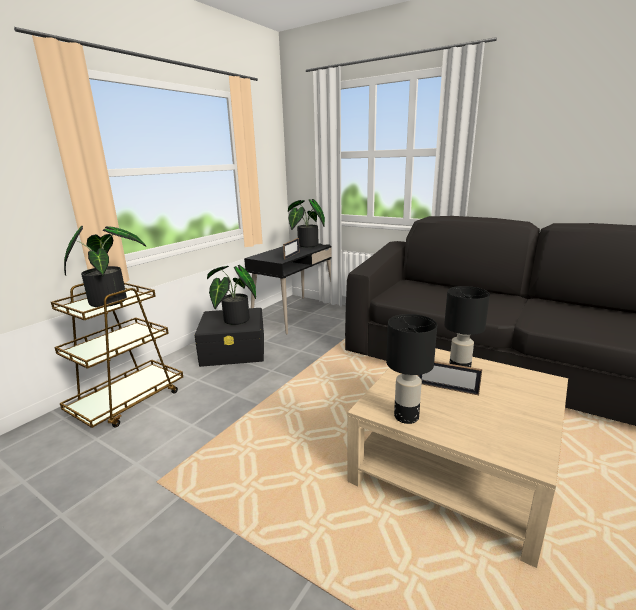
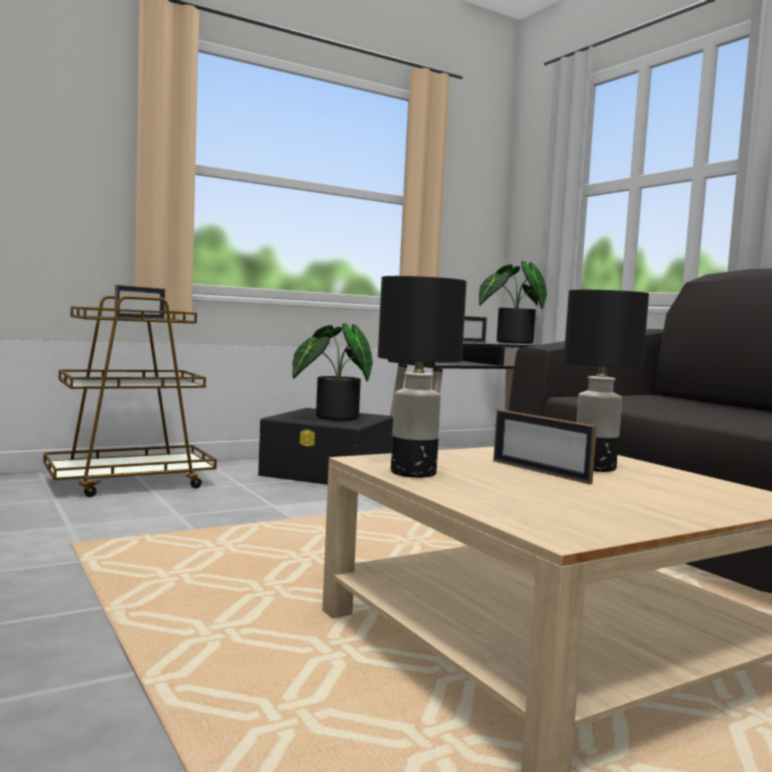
camera: 25 degrees right, 15 degrees down
(111, 300) = (140, 318): potted plant -> picture frame

